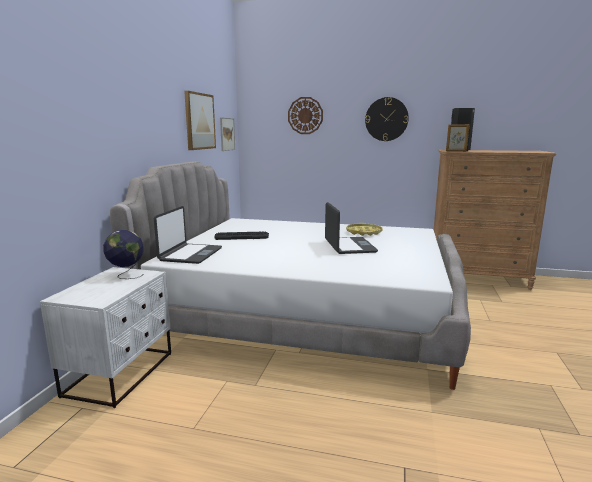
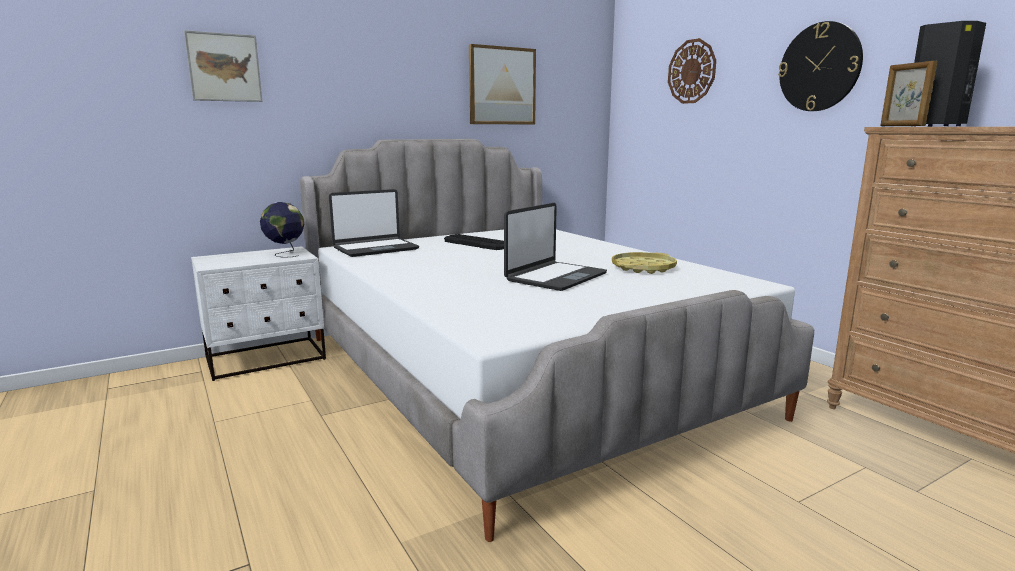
camera: 45 degrees right, 0 degrees up
(227, 134) = (575, 106): picture -> picture (224, 67)

